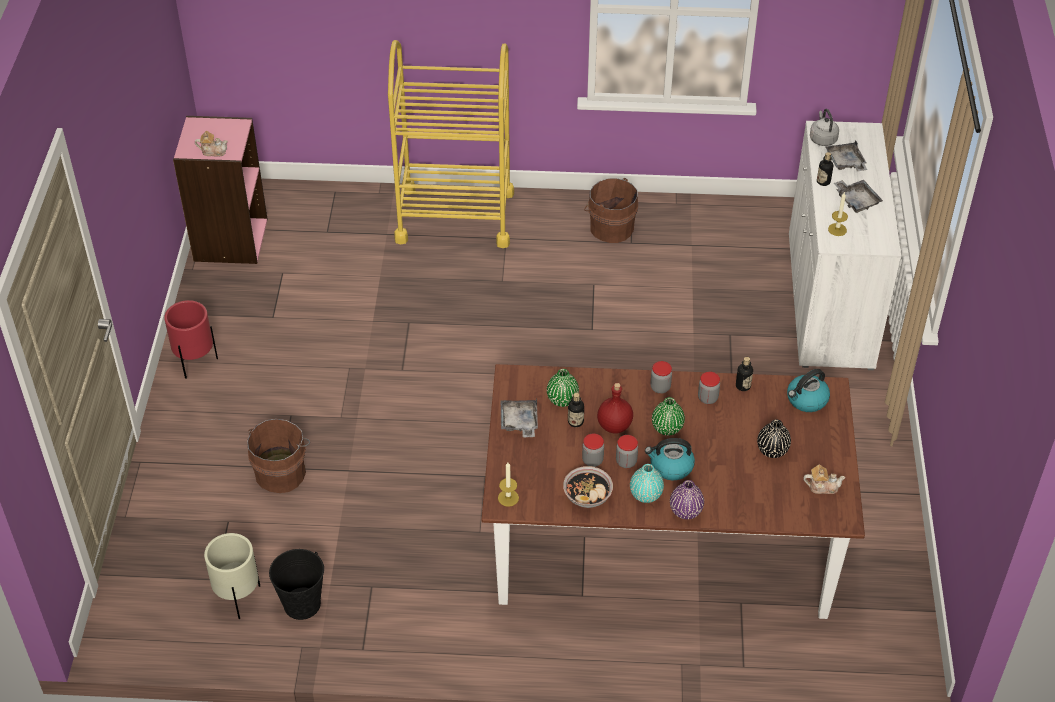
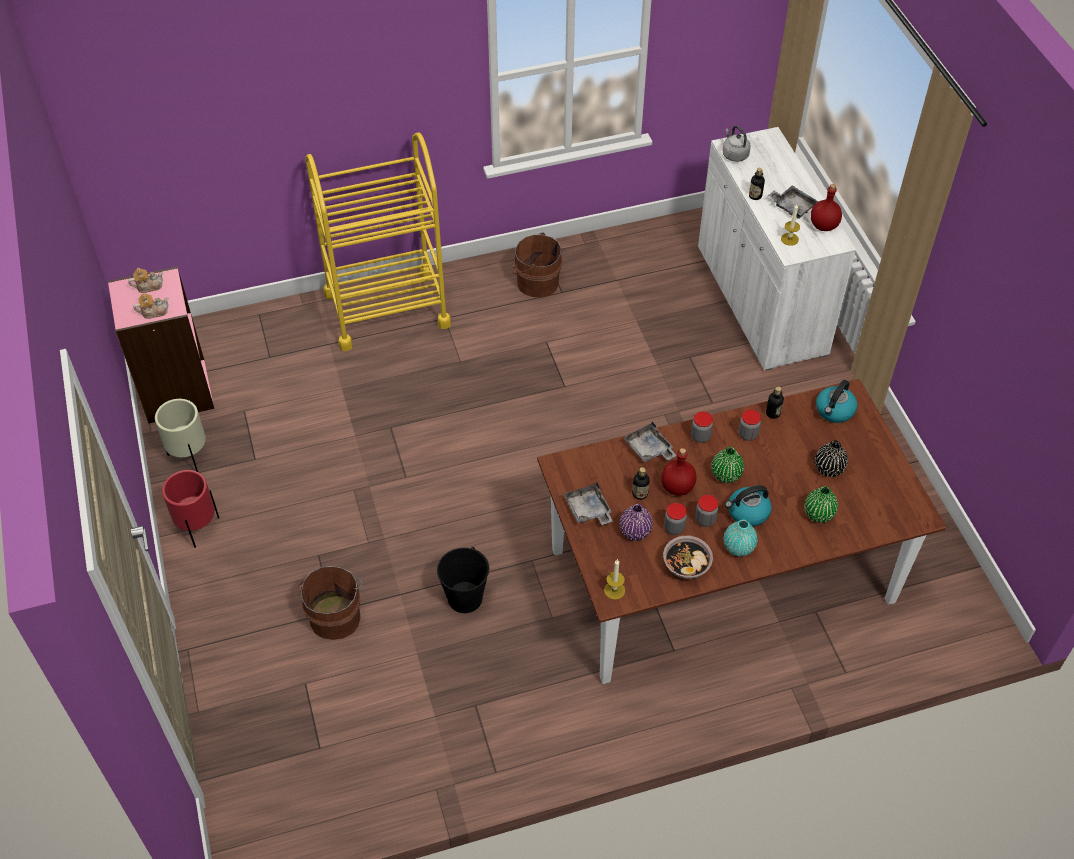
camera: 20 degrees left, 5 degrees up
(238, 598) = (351, 760): beige planter -> beige planter (190, 457)
(301, 604) = (416, 745): black bucket -> black bucket (464, 598)
(562, 399) = (617, 475): green vase -> green vase (818, 514)
(685, 511) = (781, 552): purple vase -> purple vase (635, 531)
(822, 486) = (888, 491): teapot -> teapot (148, 286)
(845, 162) = (765, 172): grey tray -> grey tray (649, 449)
(879, 226) = (824, 226): none -> red bottle

